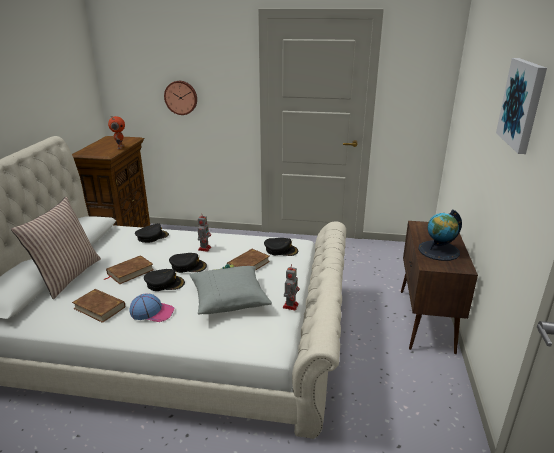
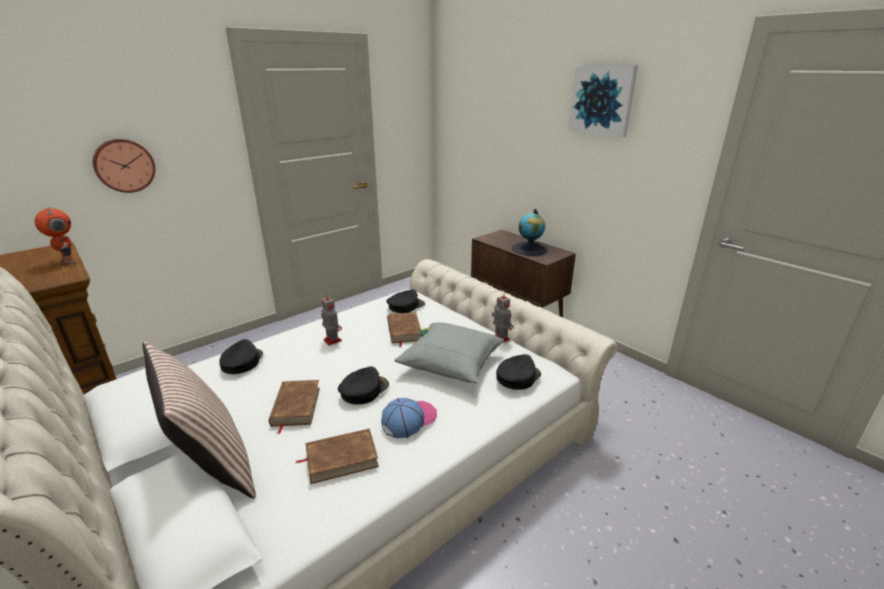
camera: 50 degrees left, 0 degrees up
(188, 266) = (352, 363): black cap -> black cap (517, 376)

